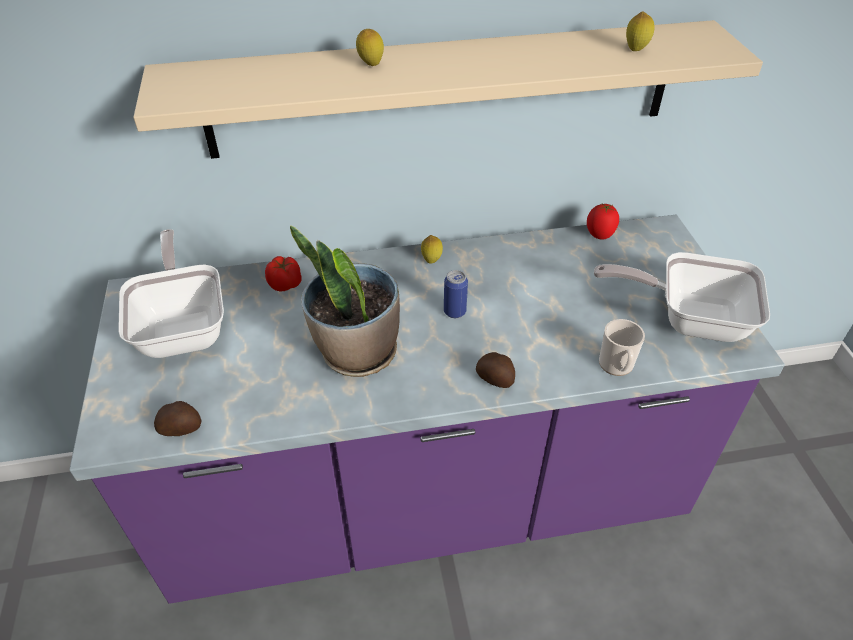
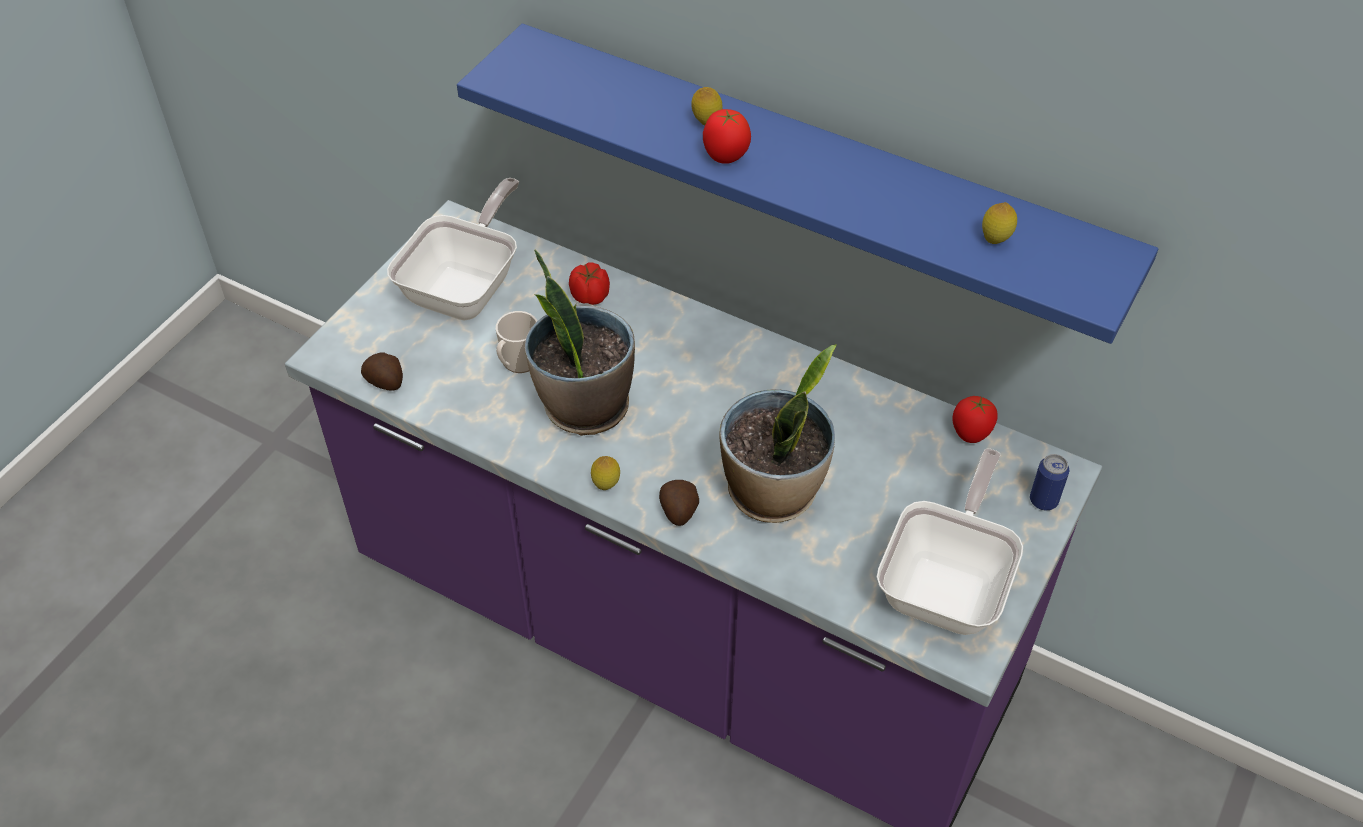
camera: 40 degrees right, 5 degrees up
(412, 77) = (725, 158): none -> tomato
(431, 260) = (753, 354): lemon -> lemon (606, 485)
(443, 90) = (811, 175): beige shelf -> blue shelf
(454, 311) = (715, 422): can -> can (1043, 500)
(537, 330) = (773, 492): none -> potted plant
(617, 366) = (808, 577): mug -> mug (518, 362)
(689, 319) = (948, 584): frying pan -> frying pan turned 60 degrees clockwise

